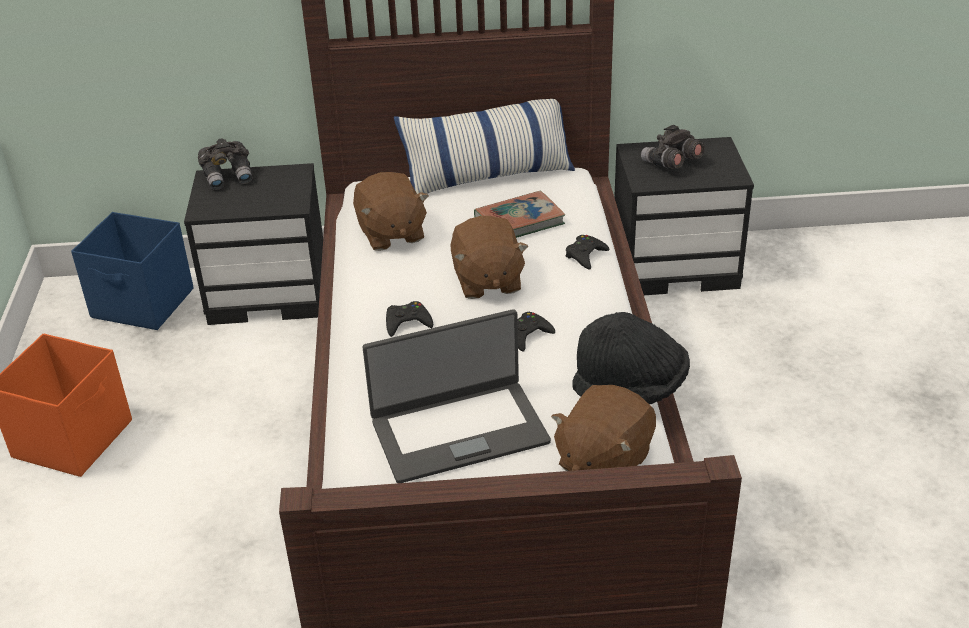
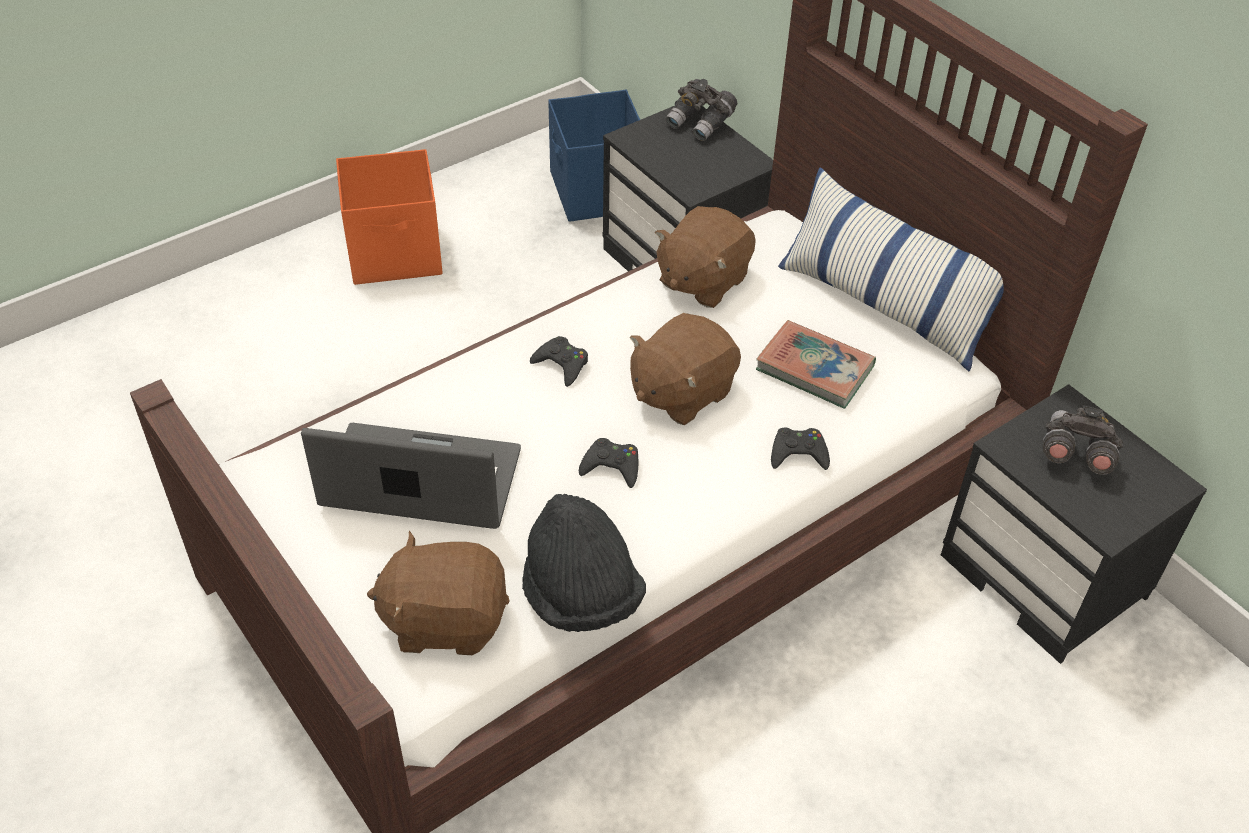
camera: 55 degrees right, 10 degrees up
(458, 430) = (420, 481): laptop -> laptop turned 150 degrees clockwise

